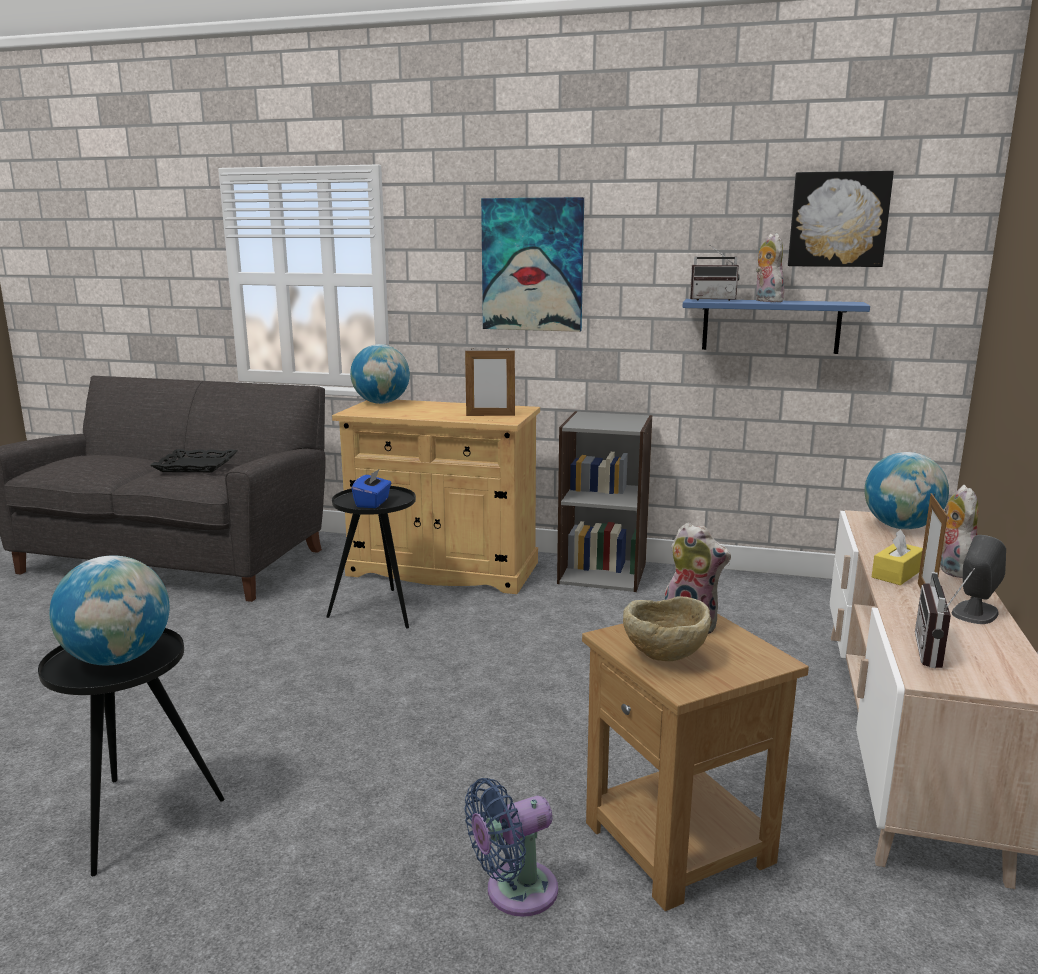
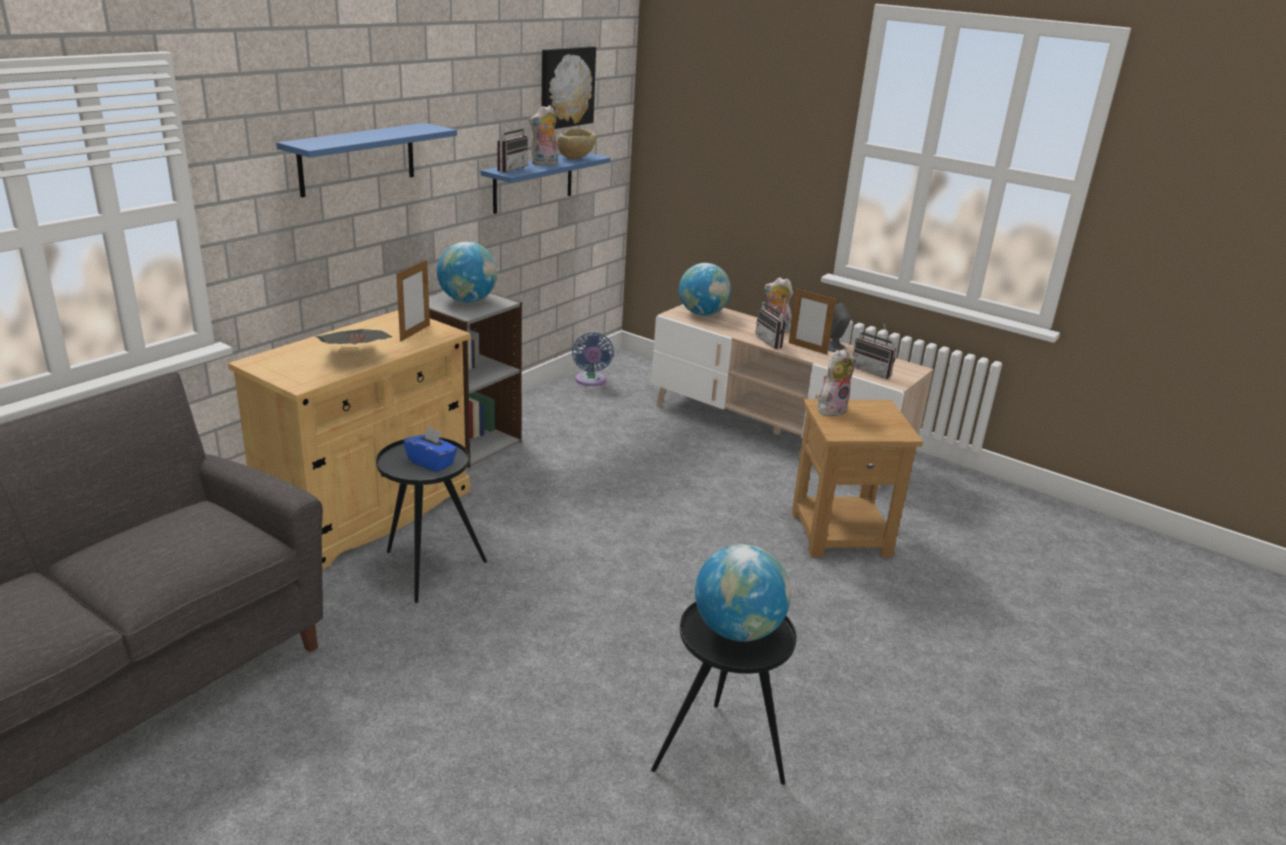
camera: 70 degrees left, 10 degrees up
(195, 466) = (162, 541): black tray -> none
(381, 403) = (270, 362): globe -> globe (468, 300)
(419, 413) = (356, 356): none -> newspaper
(514, 892) = (863, 599): blue fan -> blue fan (590, 381)
(532, 265) = (357, 159): picture -> blue shelf
(664, 659) = (871, 428): beige bowl -> beige bowl (576, 158)
(766, 301) = (544, 164): plush toy -> plush toy turned 45 degrees counterclockwise
(896, 574) = (772, 342): yellow tissue box -> radio

